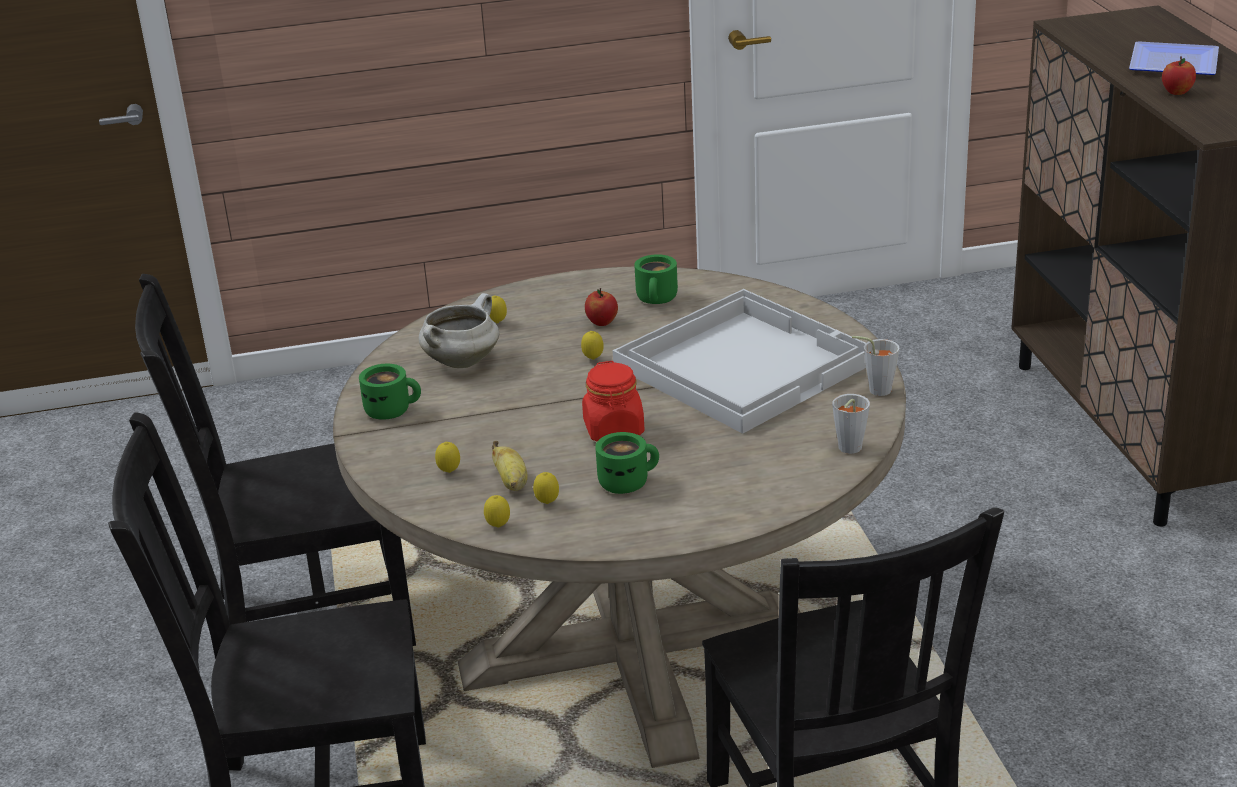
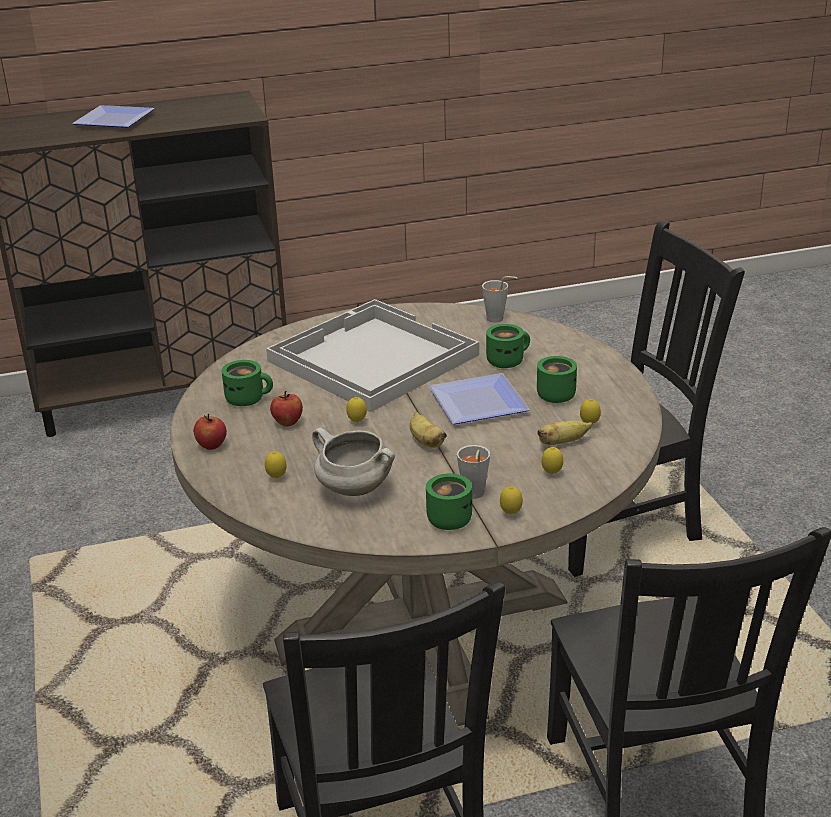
camera: 95 degrees left, 0 degrees up
(498, 527) = (627, 442): lemon -> lemon (511, 514)
(540, 398) = (426, 441): none -> banana
(614, 429) = (476, 405): red jar -> plate
(724, 452) = (507, 360): none -> green mug
(874, 390) = (415, 311): grey cup -> grey cup (473, 495)
(1176, 92) = (172, 121): apple -> apple (212, 446)

